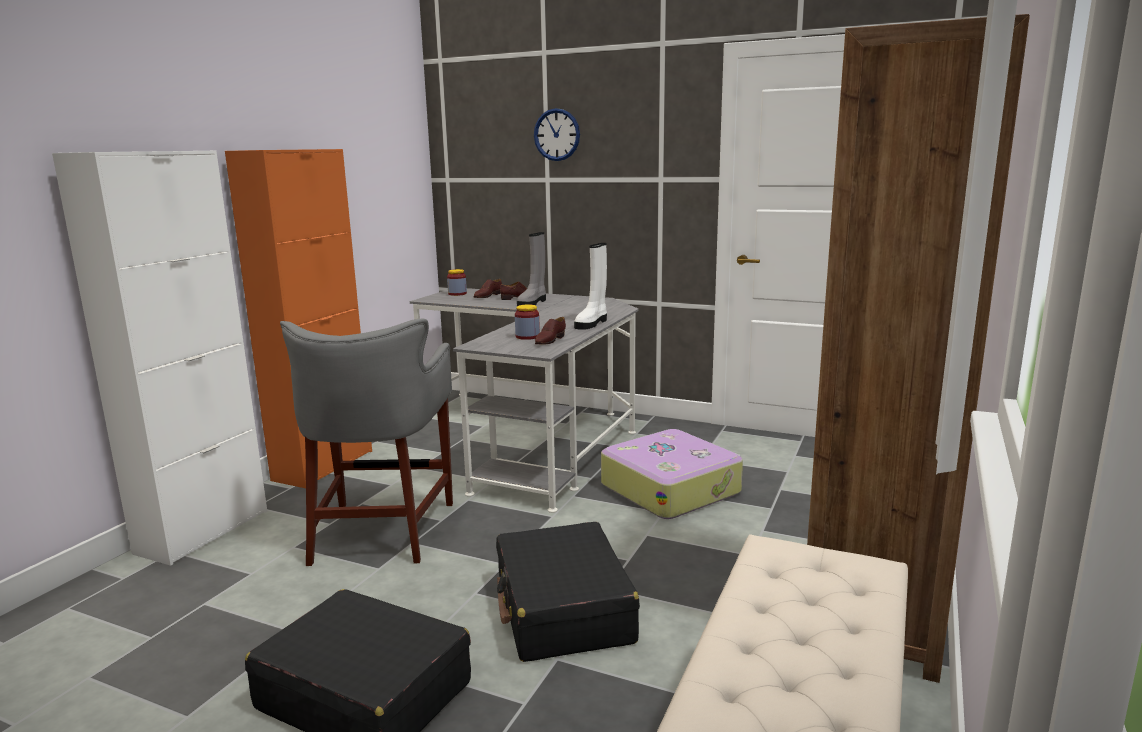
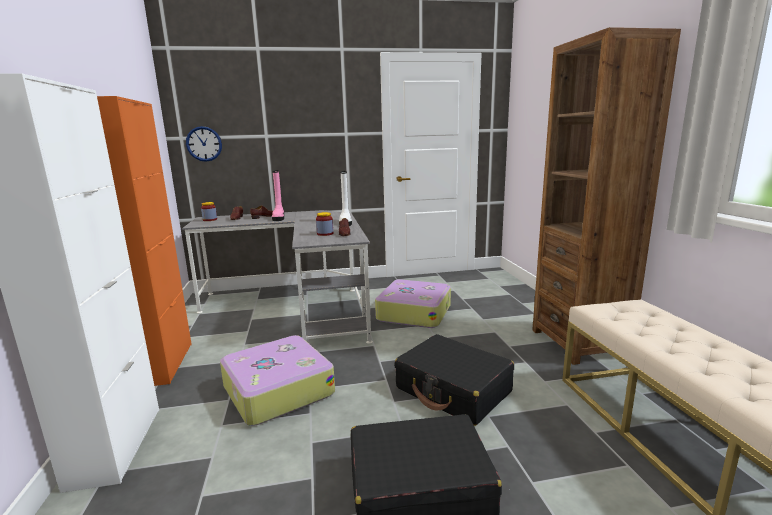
camera: 35 degrees left, 0 degrees up
(382, 531) = (277, 390): grey stool -> suitcase
(532, 303) = (279, 218): grey boot -> pink boot
(557, 135) = (272, 105): wall clock -> wall clock (204, 144)

